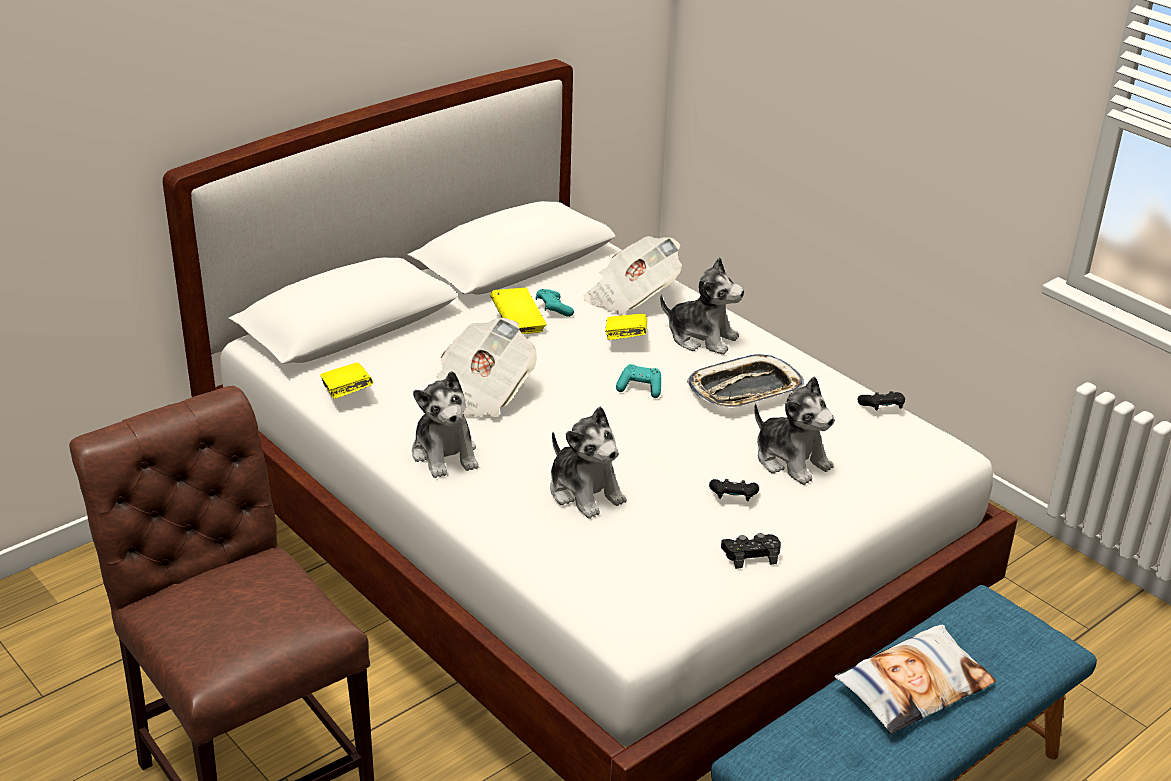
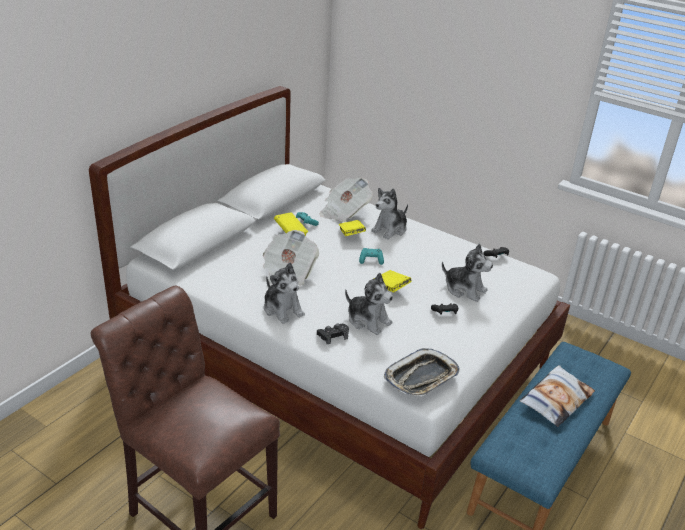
camera: 15 degrees left, 0 degrees up
(347, 394) = (213, 282): yellow book -> yellow book (391, 288)
(701, 338) = (390, 229): plush toy -> plush toy turned 120 degrees clockwise
(745, 390) = (425, 255): tray -> tray (421, 377)
(750, 555) = (468, 342): black game controller -> black game controller (333, 336)

